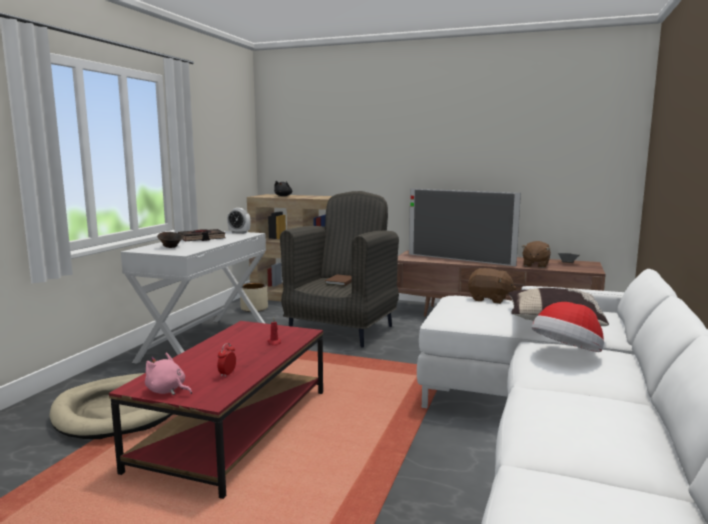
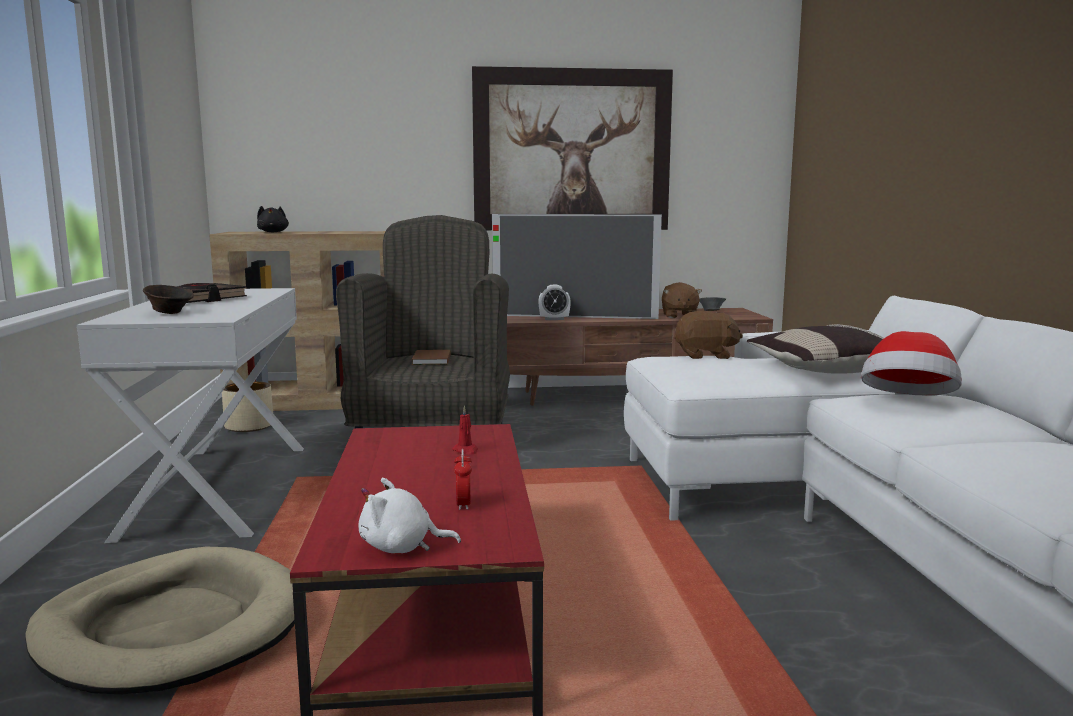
camera: 25 degrees left, 0 degrees up
(167, 391) = (401, 547): pink plush toy -> white plush toy
(239, 232) = (247, 289): alarm clock -> alarm clock (554, 319)
(472, 145) = (572, 150): none -> picture

